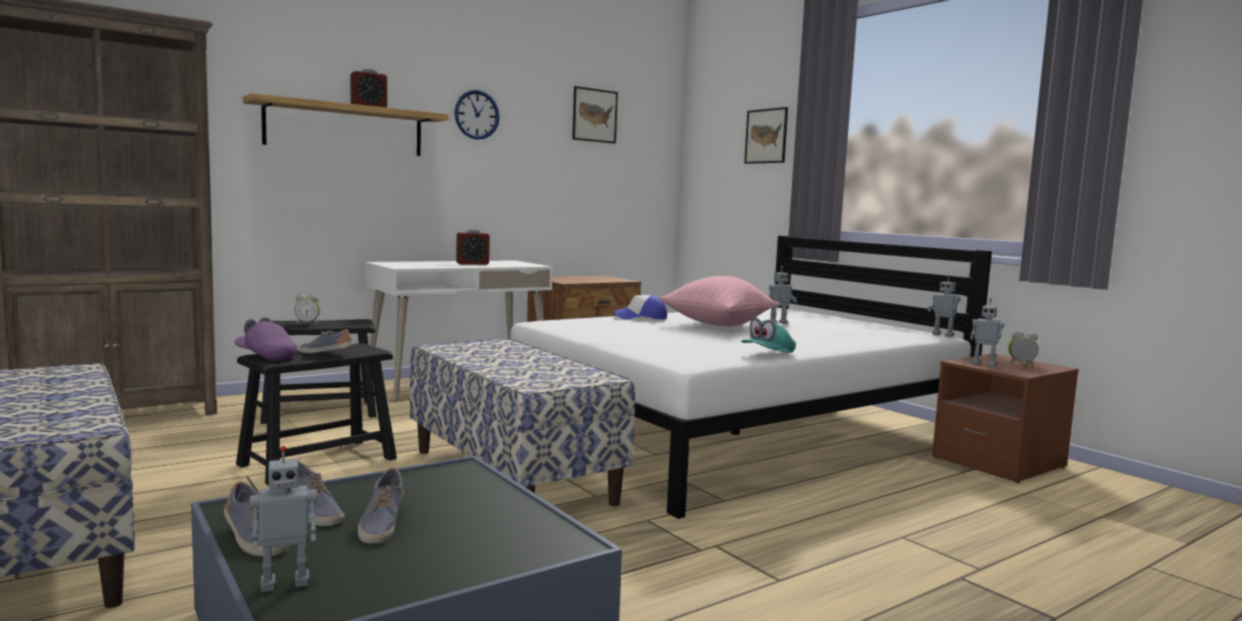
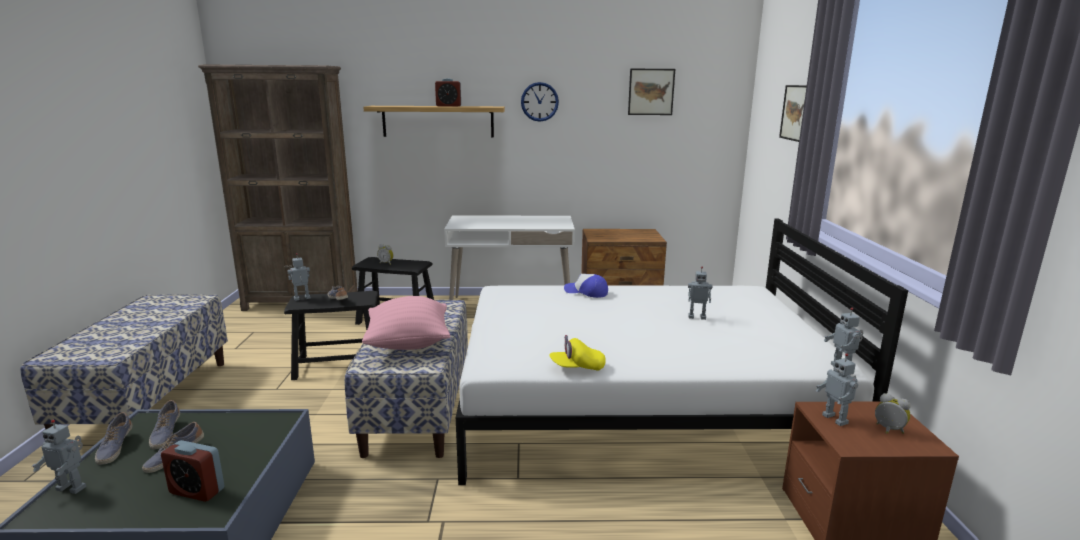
camera: 35 degrees right, 10 degrees up
(266, 356) = (302, 299): purple cap -> toy robot
(472, 264) = (519, 222): alarm clock -> alarm clock (197, 491)
(717, 326) = (627, 314): pink pillow -> pink pillow (408, 344)
(767, 354) = (577, 367): turquoise cap -> yellow cap

